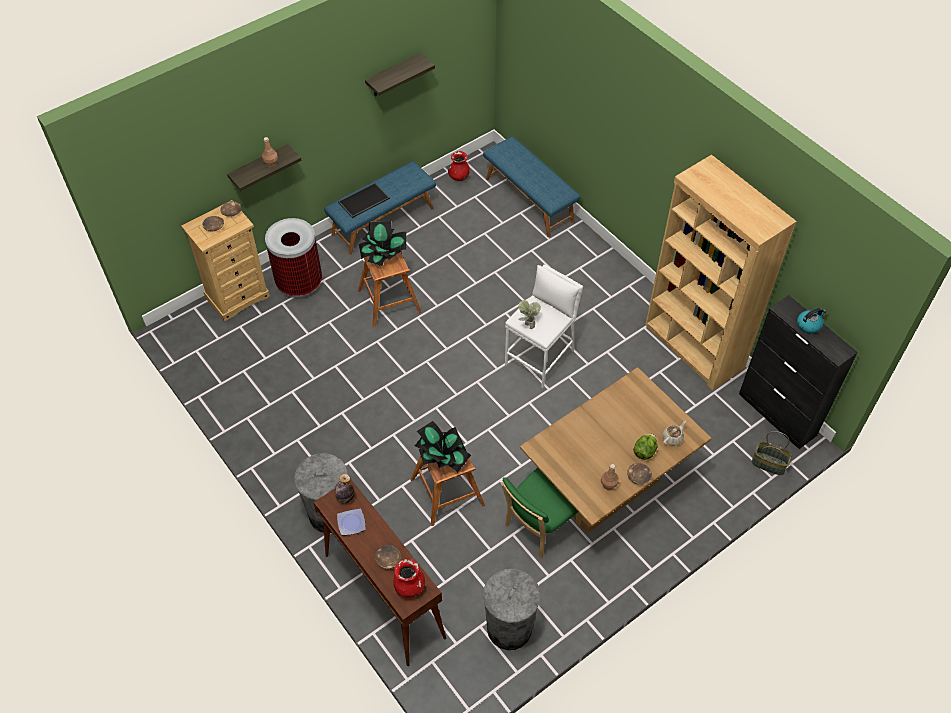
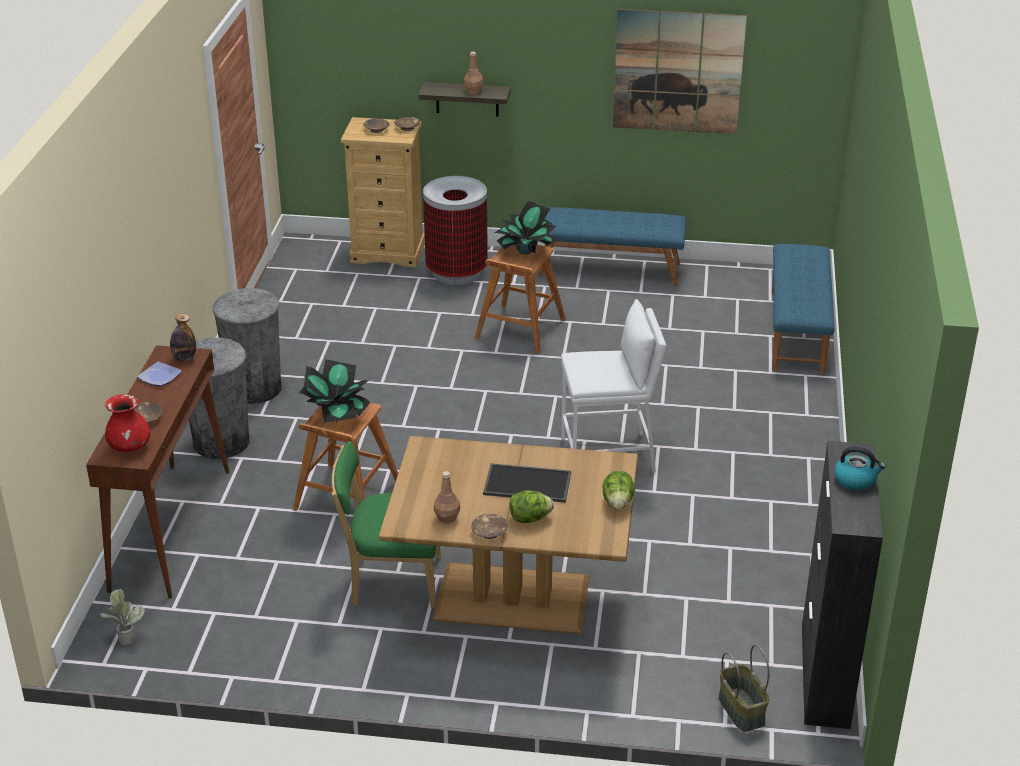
camera: 45 degrees right, 20 degrees down
(364, 201) = (583, 218): tray -> tray (526, 484)
(393, 76) = (678, 72): shelf -> picture
(459, 177) = (744, 276): red vase -> none
(509, 628) = (236, 635): grey trash can -> grey trash can (254, 388)
(527, 324) = (580, 364): potted plant -> potted plant (126, 636)
(668, 407) = (618, 503): none -> lettuce
(672, 438) = (579, 528): beige teapot -> none
(693, 347) = (807, 552): brown bookcase -> none

